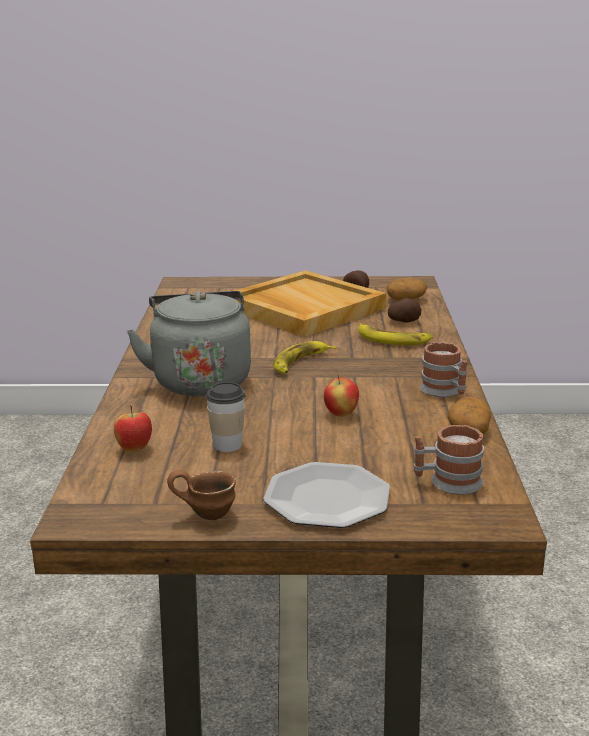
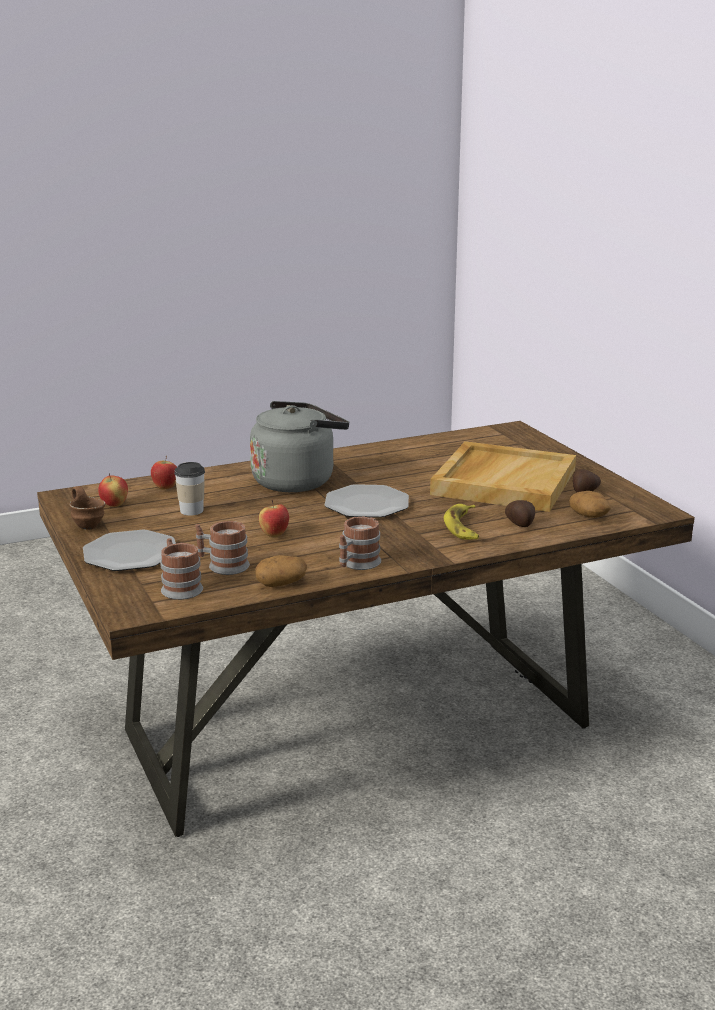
camera: 65 degrees right, 0 degrees up
(154, 488) = (114, 505): none -> apple
(300, 363) = (366, 504): banana -> plate
(402, 451) = (222, 565): none -> mug

